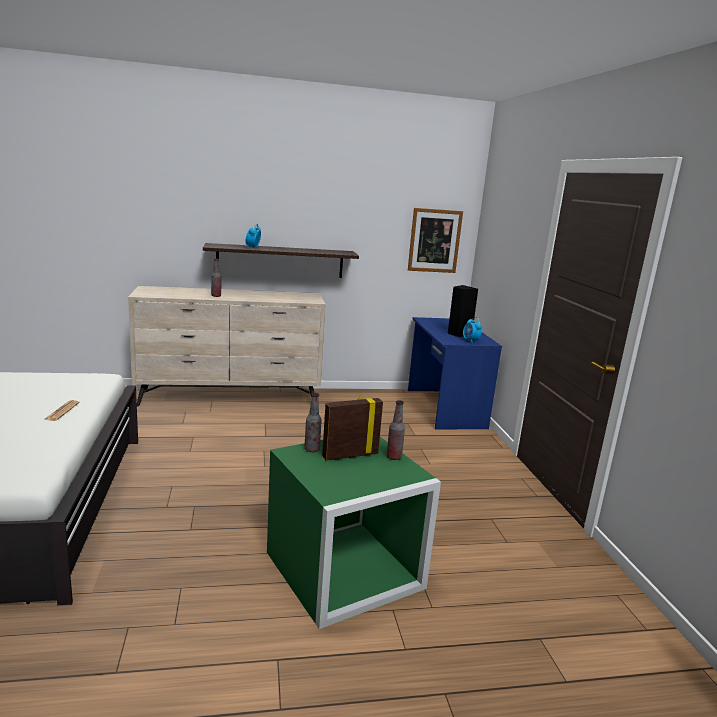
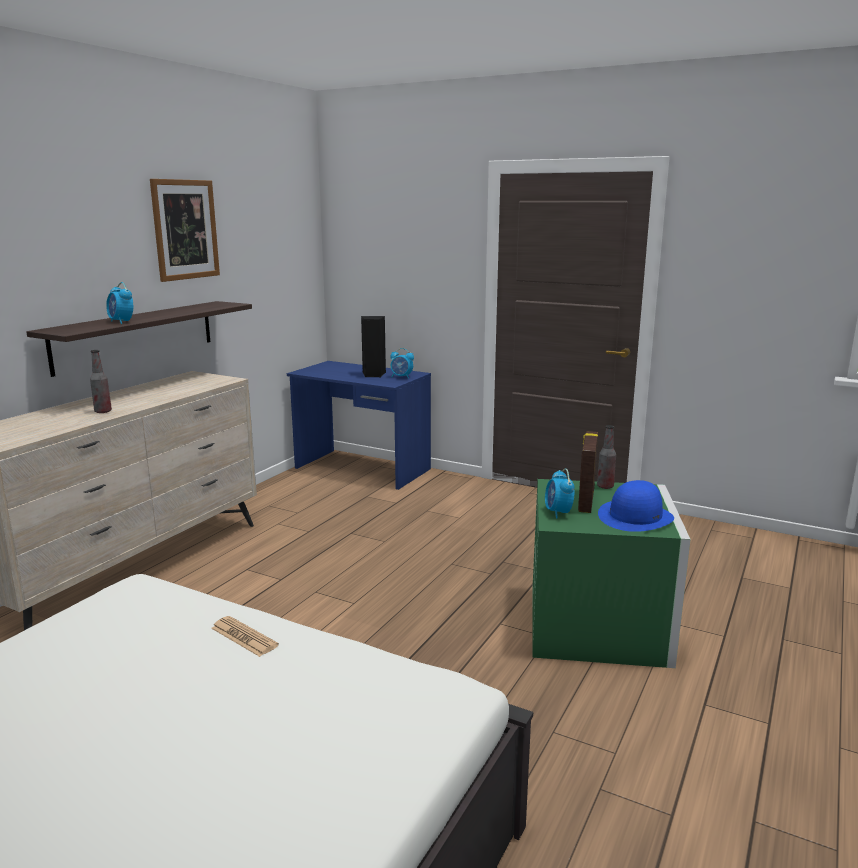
camera: 50 degrees left, 0 degrees up
(312, 449) = (558, 513): bottle -> alarm clock
(344, 480) = (635, 516): none -> blue hat
(434, 240) = (290, 270): picture -> picture (185, 229)

